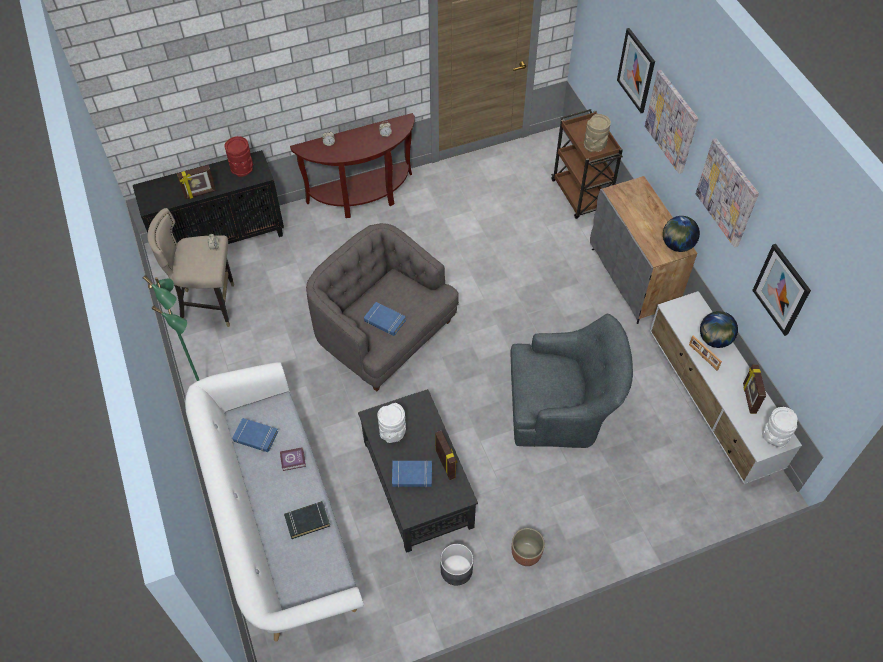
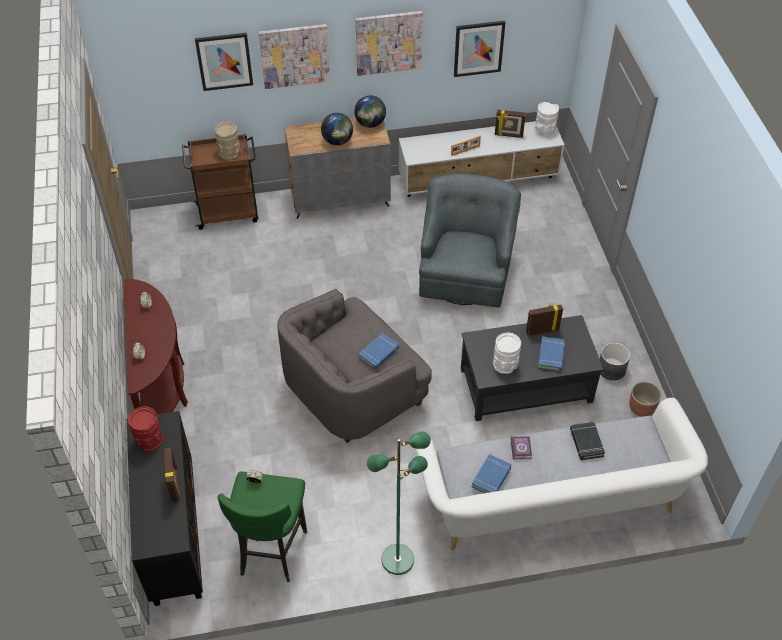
camera: 80 degrees left, 5 degrees down
(209, 305) = (271, 550): beige stool -> green stool
(526, 554) = (600, 320): planter -> planter (641, 408)
(714, 339) = (450, 140): globe -> globe (337, 141)

